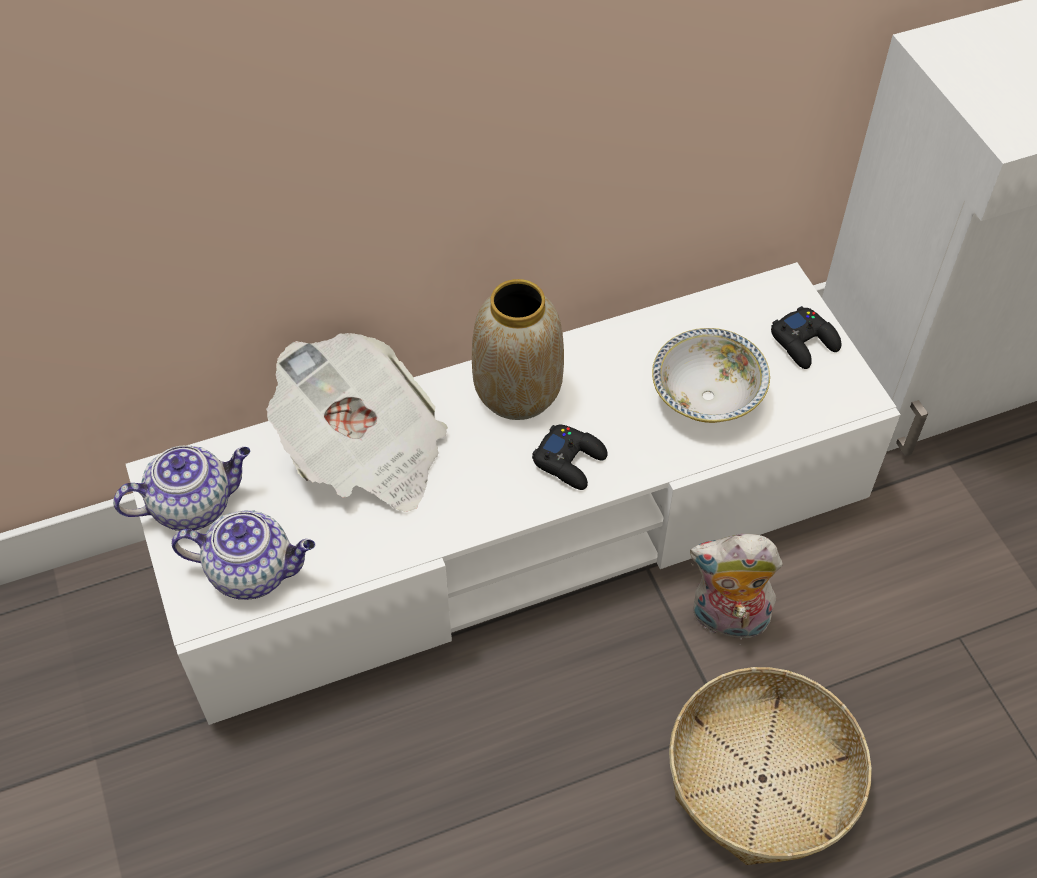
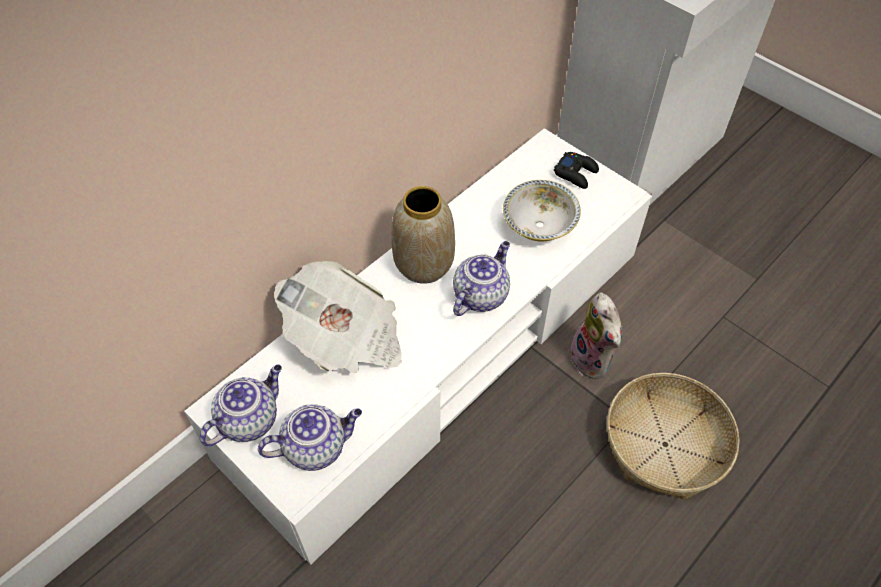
camera: 25 degrees left, 0 degrees up
(570, 461) = (480, 295): black game controller -> teapot
(727, 620) = (594, 359): plush toy -> plush toy turned 90 degrees counterclockwise

